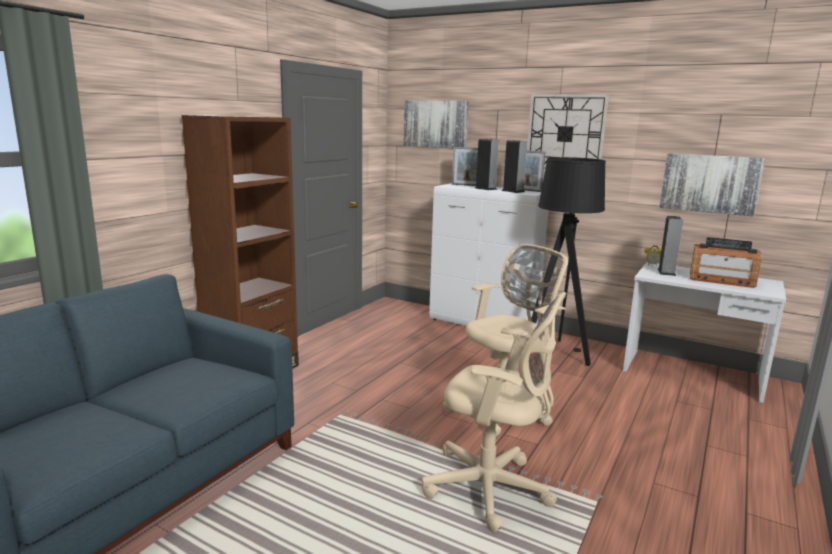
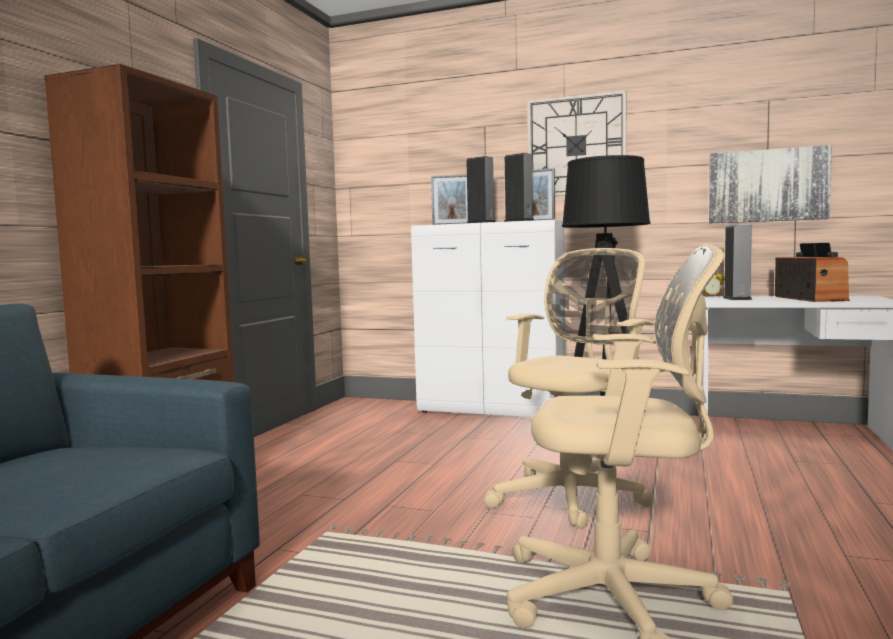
camera: 10 degrees left, 10 degrees down
(435, 124) = (402, 153): picture -> none
(721, 280) = (810, 298): radio -> radio turned 105 degrees counterclockwise

